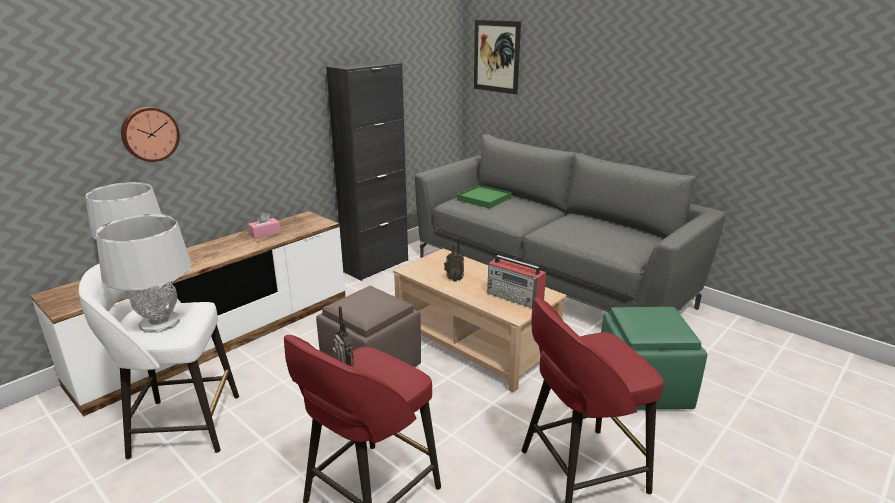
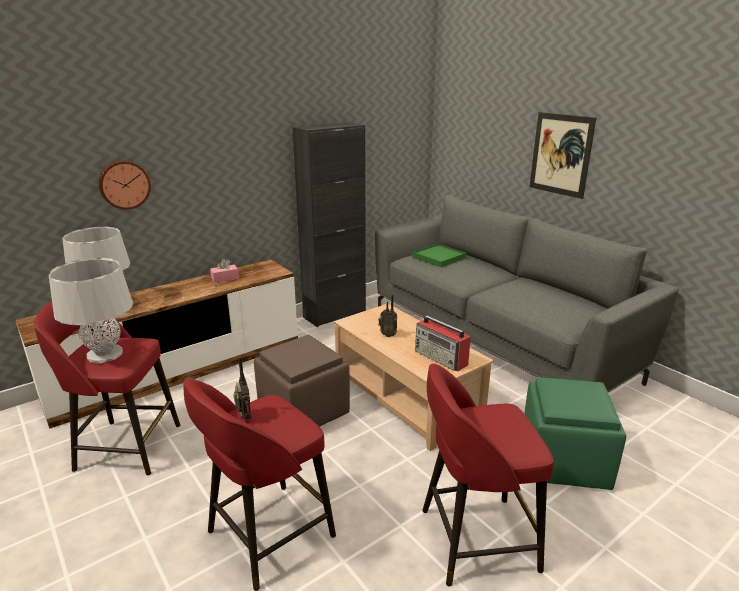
camera: 10 degrees right, 0 degrees up
(182, 425) = (125, 447): white stool -> red stool
(496, 56) = (463, 119): picture -> picture (561, 154)

